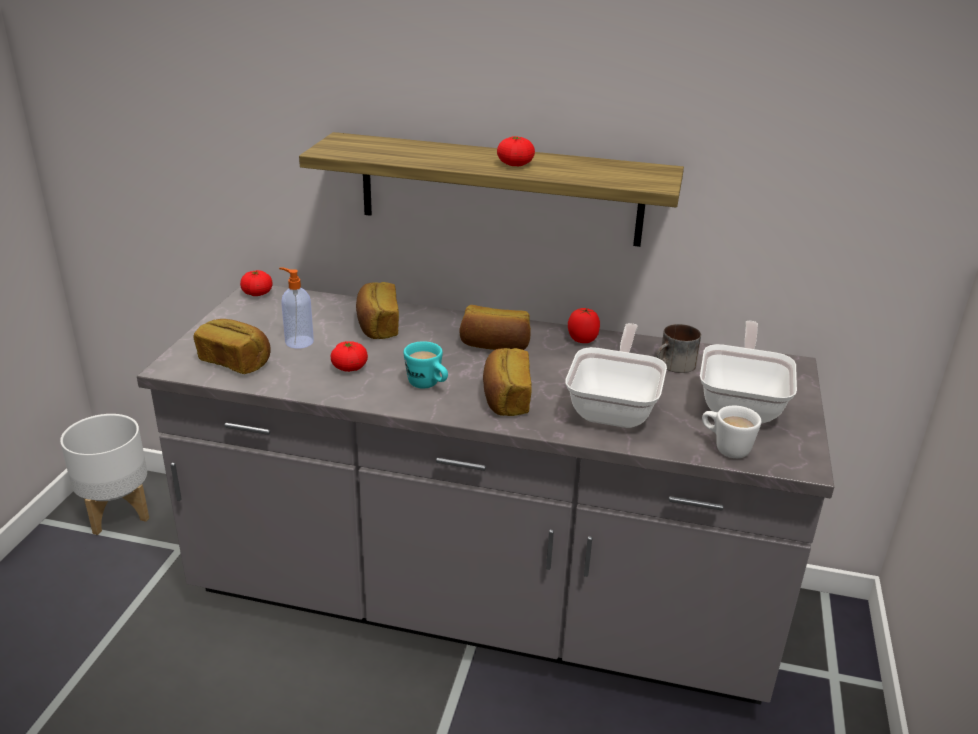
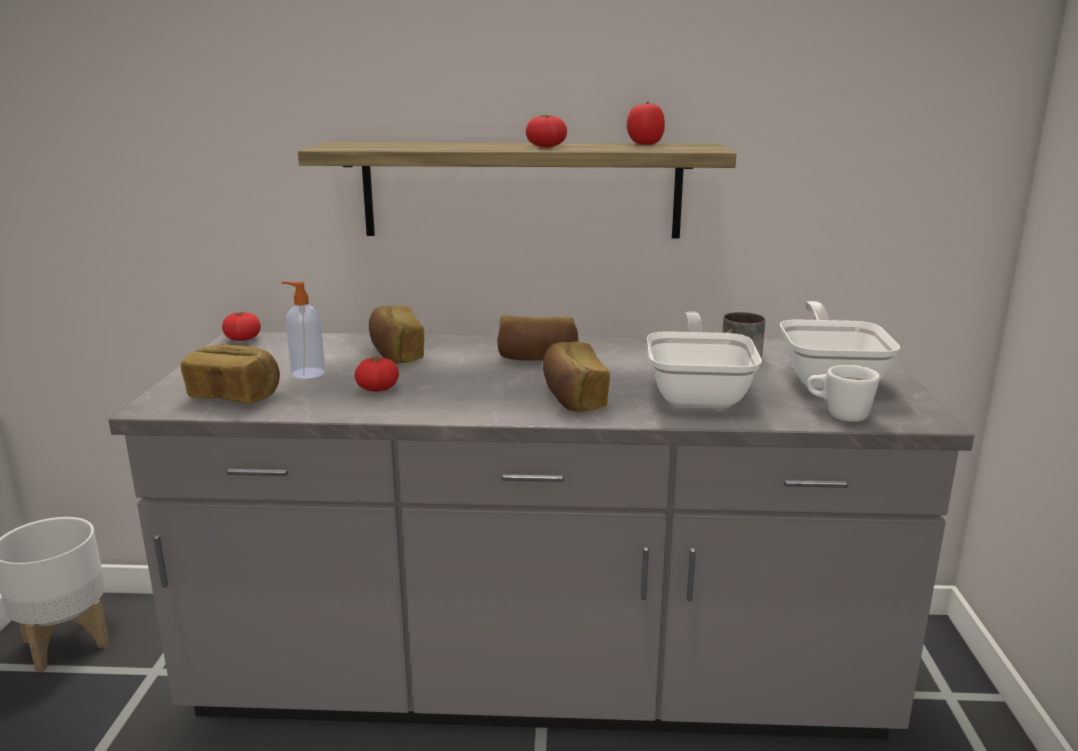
camera: 10 degrees left, 10 degrees down
(428, 385) = (477, 395): turquoise mug -> none
(583, 340) = (630, 346): tomato -> tomato (645, 144)

